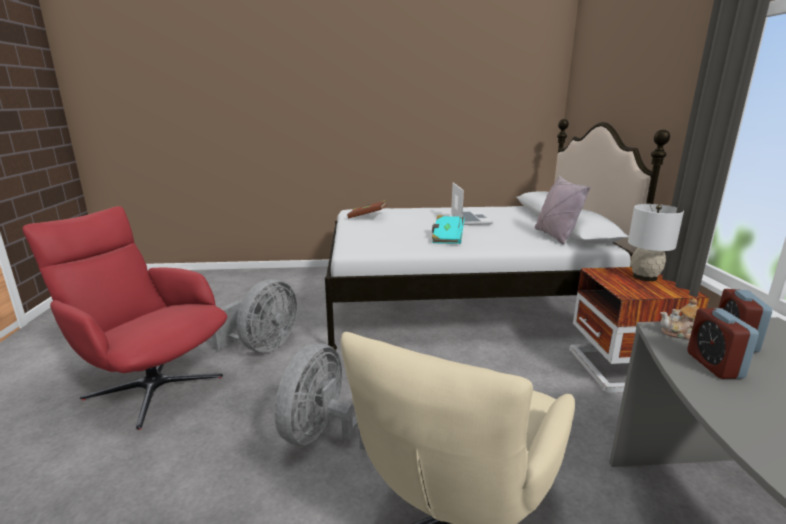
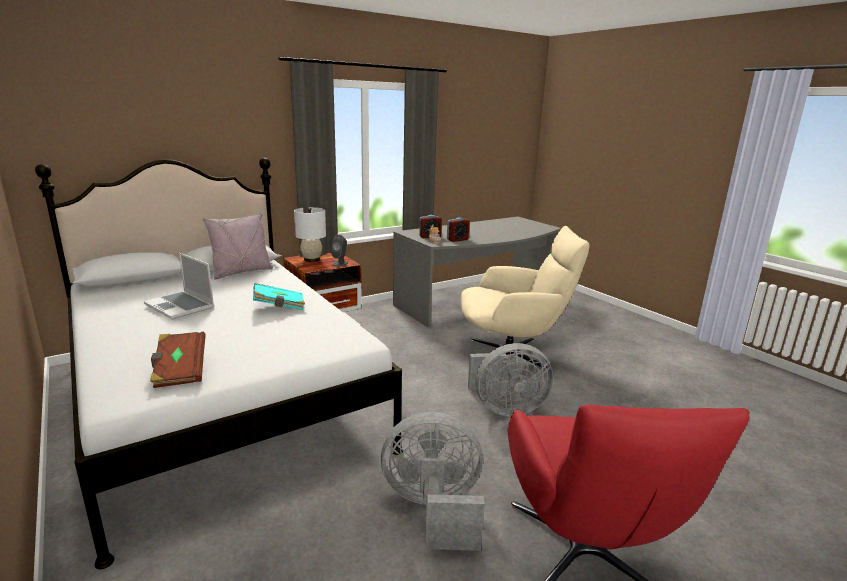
camera: 120 degrees left, 0 degrees up
(469, 219) = (181, 306): laptop -> laptop turned 105 degrees counterclockwise
(624, 288) = (340, 263): none -> grey speaker

